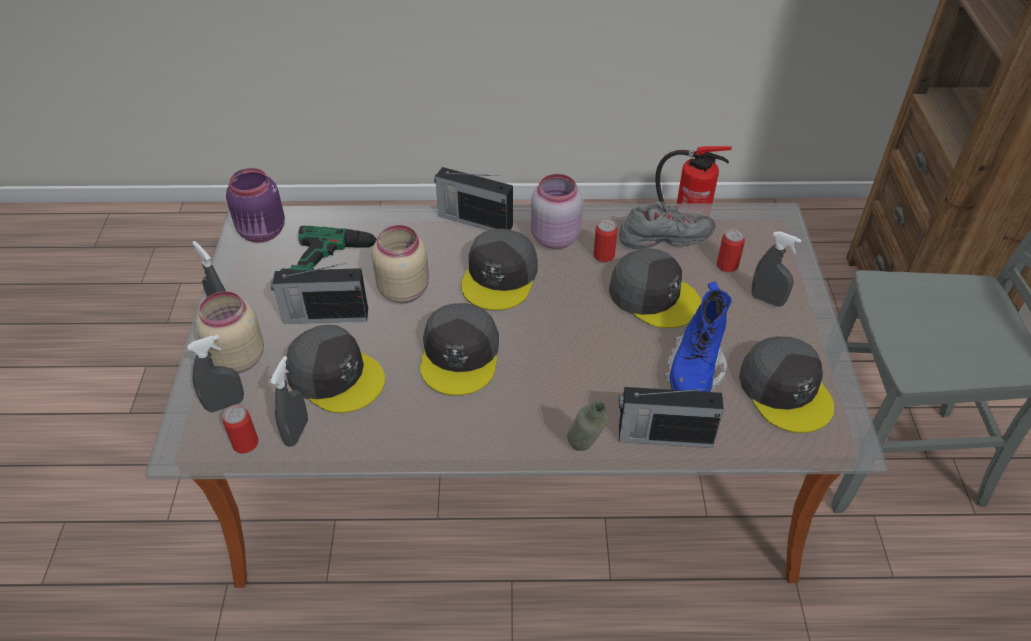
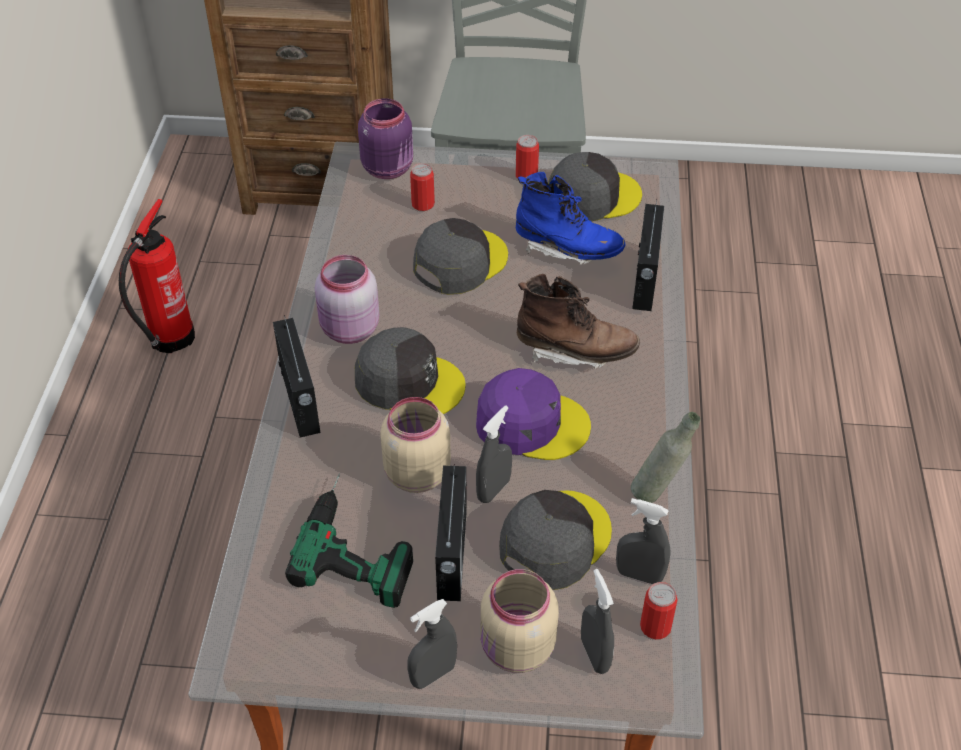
camera: 85 degrees left, 0 degrees up
(262, 232) = (267, 640): purple jar -> purple jar (389, 168)
(460, 355) = (531, 423): grey cap -> purple cap
(474, 220) = (299, 401): radio -> radio turned 45 degrees counterclockwise
(552, 382) = (575, 351): none -> brown boot
(585, 452) = (664, 336): grey bottle -> grey bottle (658, 493)
(604, 255) = (389, 292): can -> can (526, 175)
(664, 238) = (371, 242): grey shoe -> none
(767, 299) = (476, 186): grey spray bottle -> grey spray bottle (493, 490)

